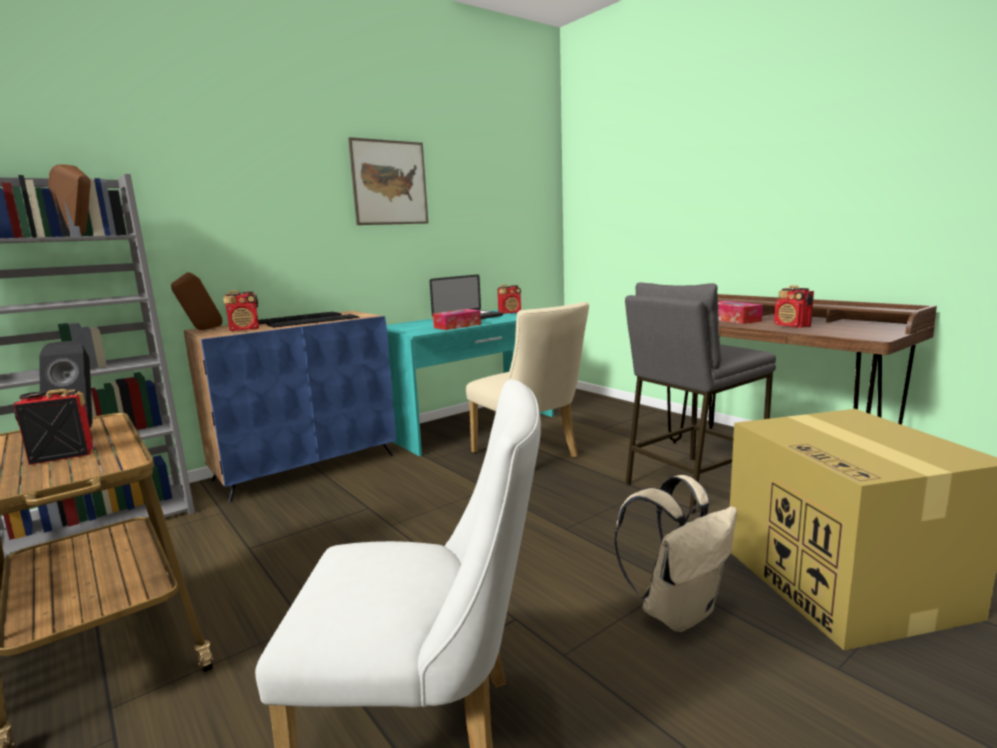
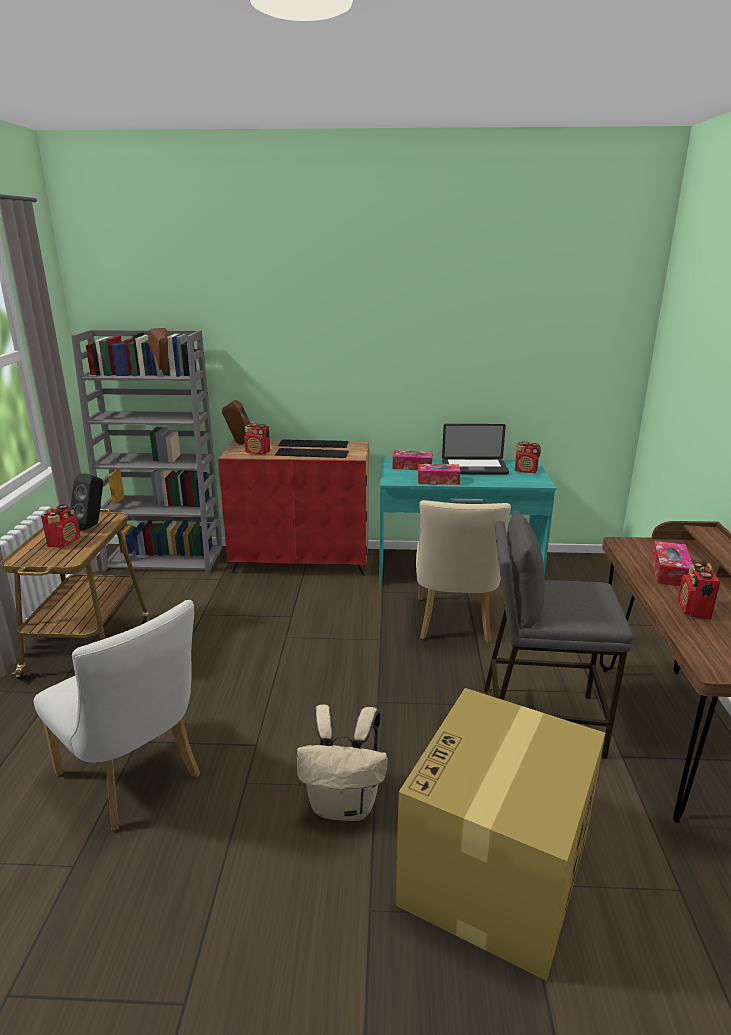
camera: 40 degrees right, 10 degrees up
(62, 455) = (64, 542): radio -> radio turned 90 degrees clockwise
(307, 467) = (302, 561): blue cabinet -> red cabinet
(389, 183) = (420, 328): picture -> none
(412, 325) = (412, 466): none -> tissue box

